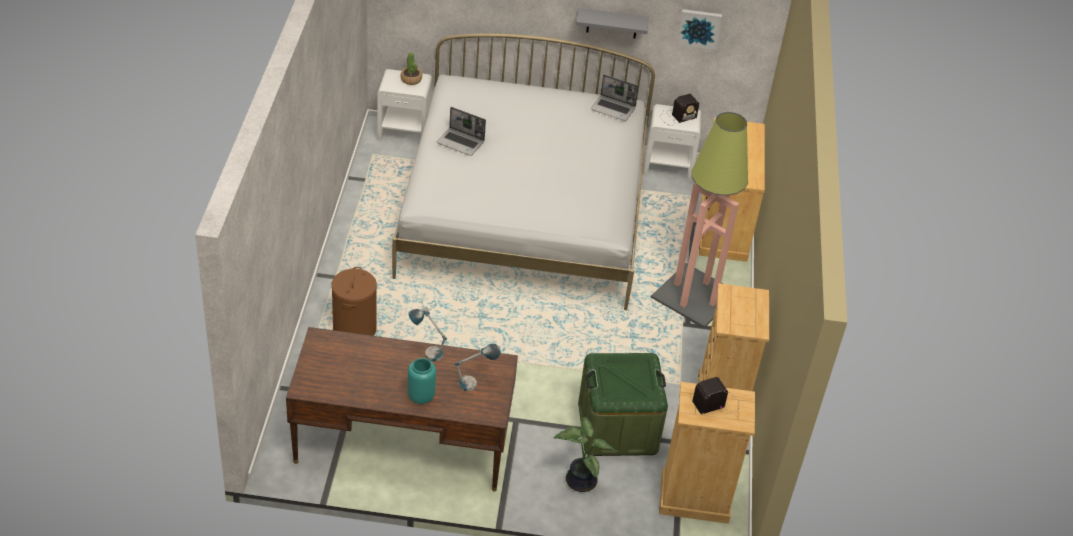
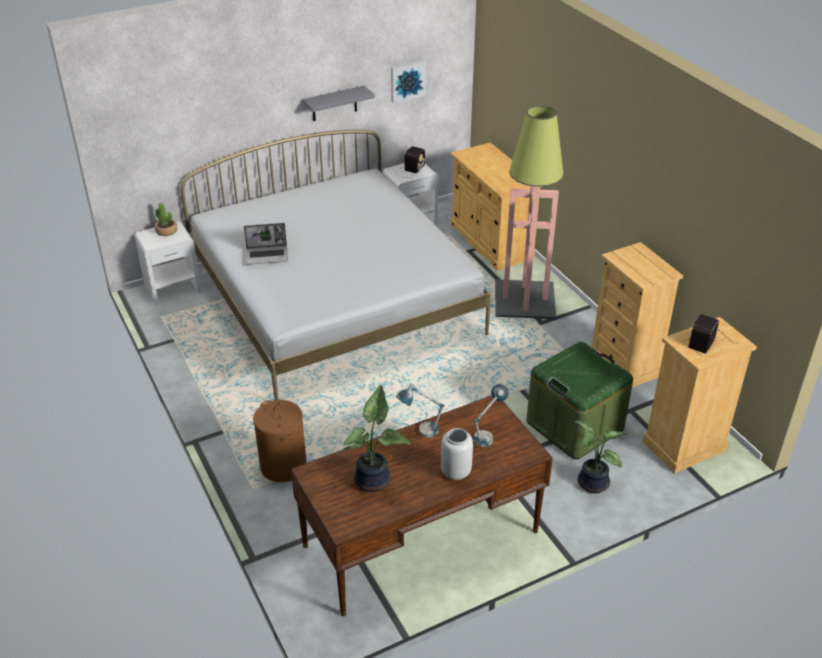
camera: 30 degrees left, 5 degrees down
(357, 368) = (374, 479): none -> potted plant
(421, 396) = (455, 471): turquoise vase -> grey vase
(613, 109) = (364, 180): laptop -> none

